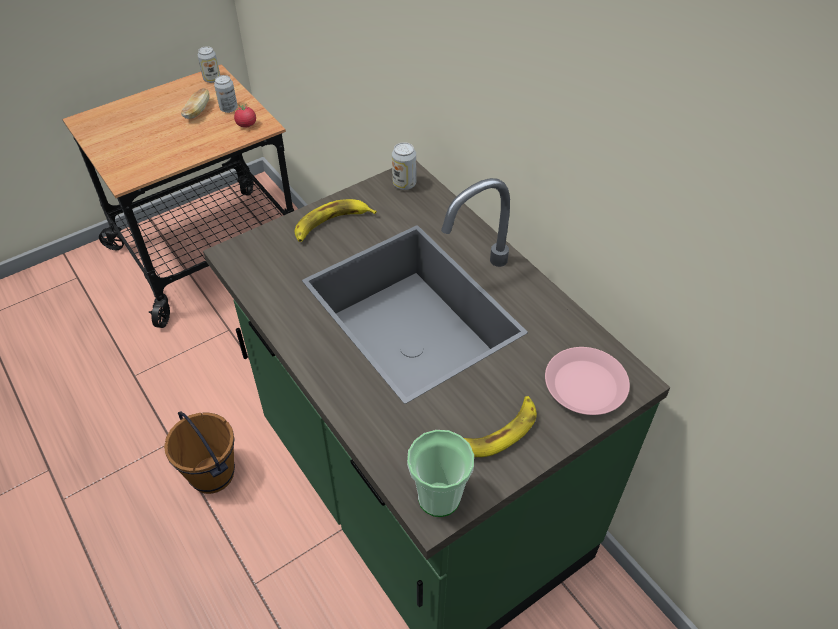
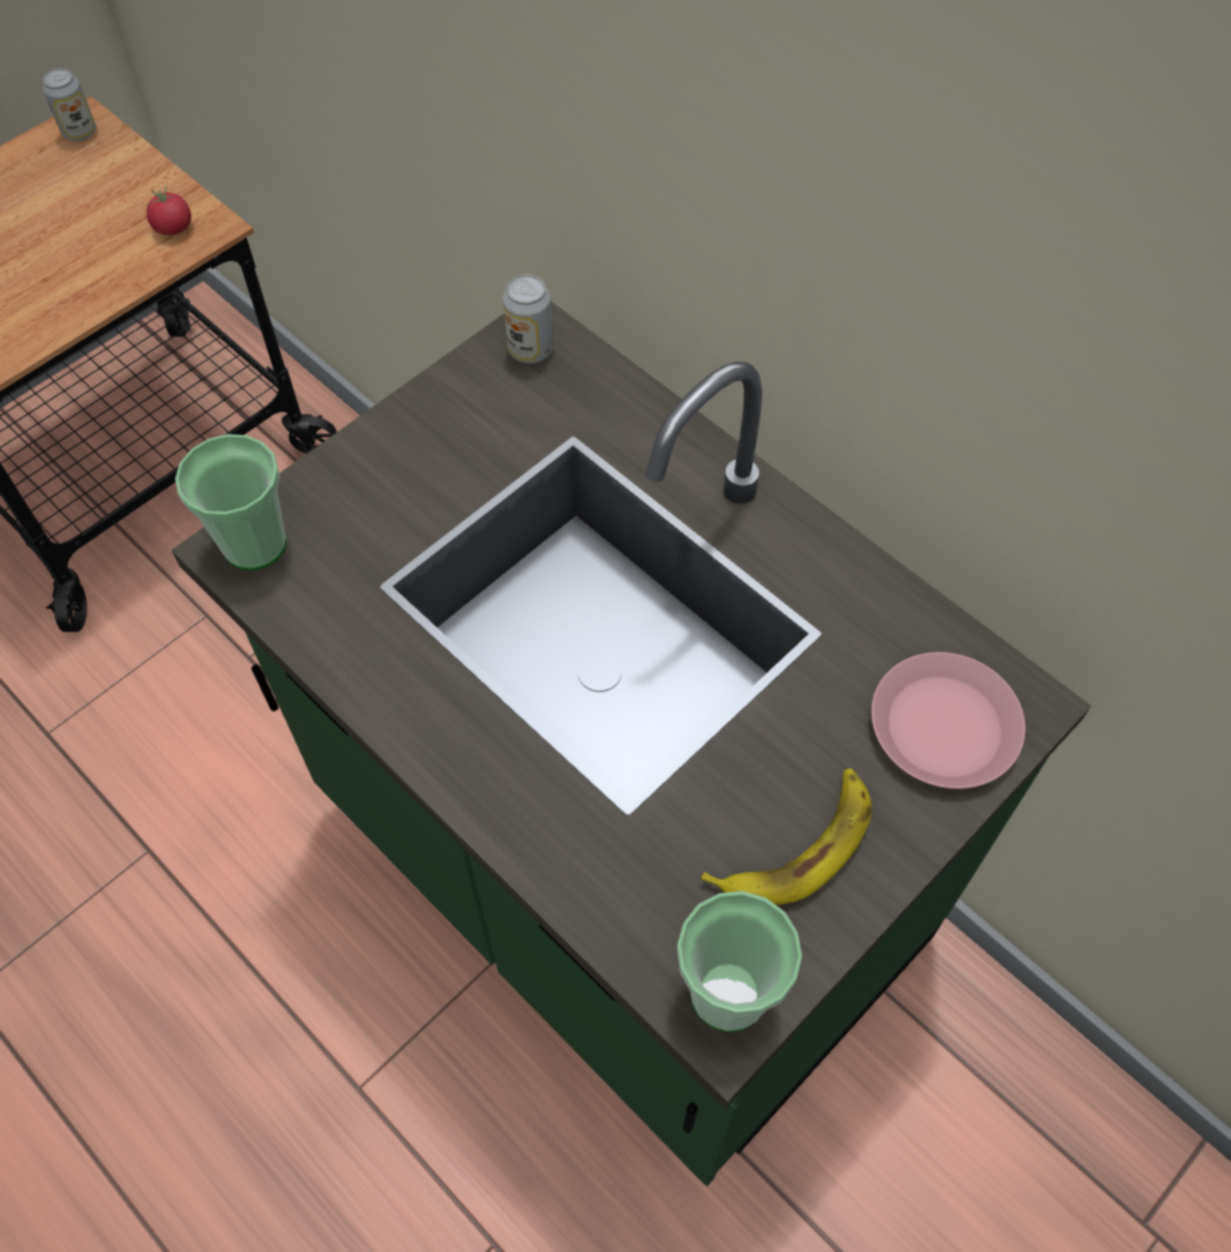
camera: 10 degrees left, 10 degrees up
(197, 111) = (67, 210): bread -> none
(211, 475) = (237, 902): brown bucket -> none
(228, 108) = (129, 196): can -> none
(244, 253) = (254, 544): none -> cup
(331, 224) = (409, 457): banana -> none

